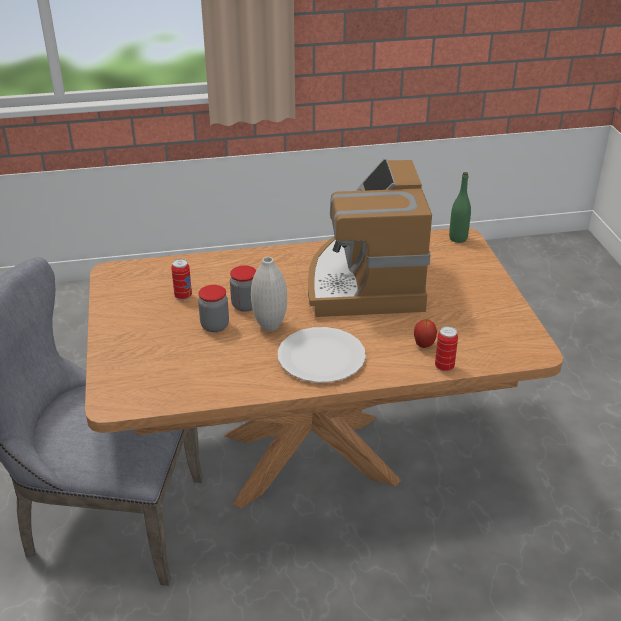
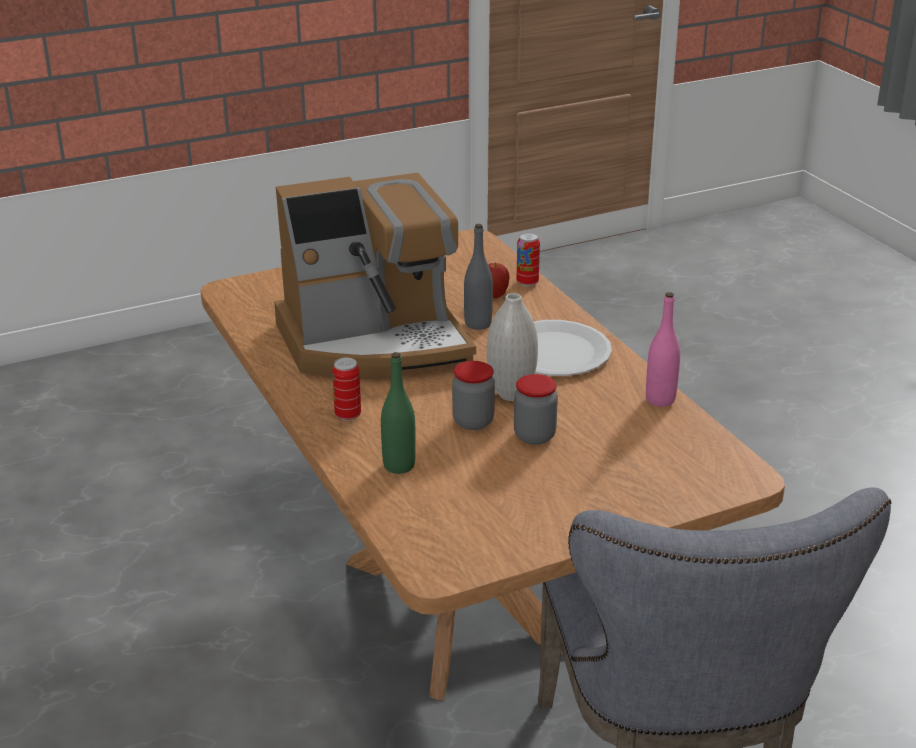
camera: 105 degrees left, 5 degrees down
(183, 296) = (475, 478): can -> can (348, 415)
(228, 391) = (660, 400): none -> pink bottle
(378, 329) = (478, 324): none -> grey bottle
(458, 238) = (235, 292): green bottle -> green bottle (399, 465)

